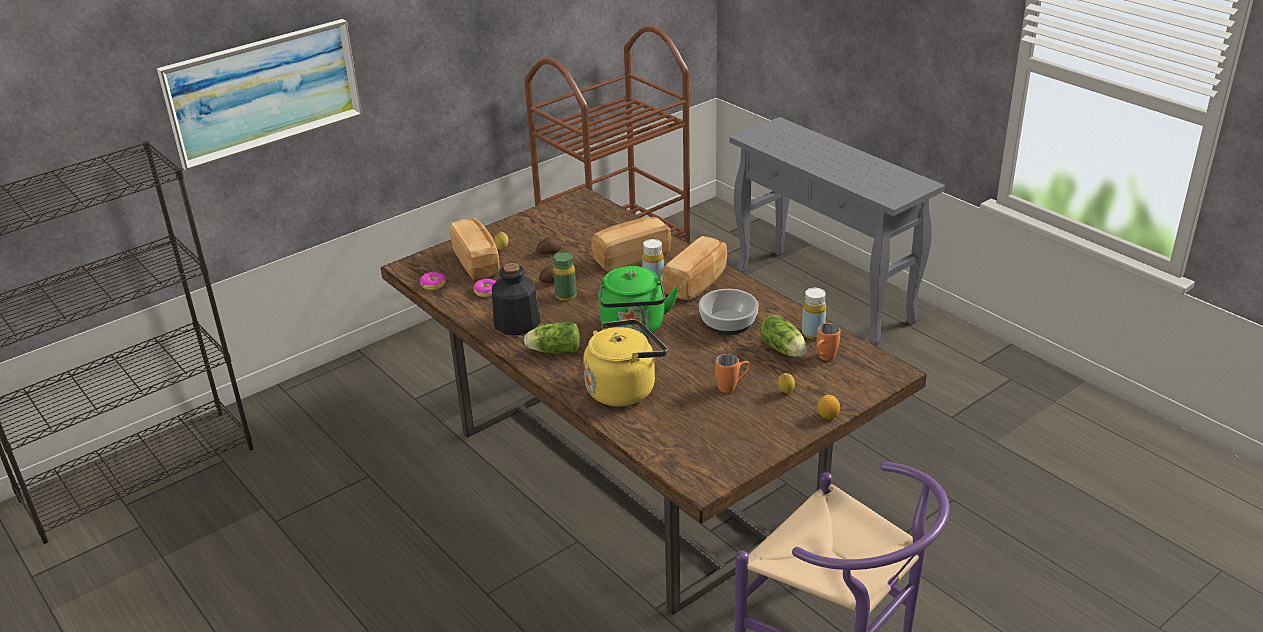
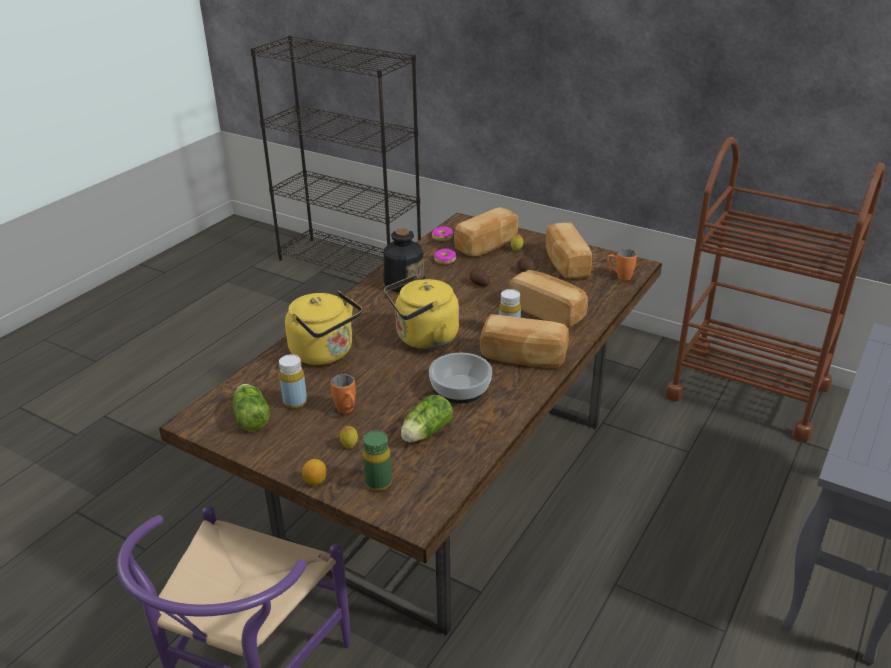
camera: 70 degrees right, 0 degrees up
(263, 91) = (502, 57): picture -> none
(550, 230) = (565, 264): none -> bread
(553, 350) = (370, 308): lettuce -> lettuce (251, 417)
(566, 295) = (459, 295): green bottle -> green bottle (378, 482)
(633, 328) = (423, 338): green kettle -> yellow kettle
(813, 333) = (466, 447): yellow bottle -> yellow bottle (295, 402)
(824, 359) = (420, 463): orange mug -> orange mug (619, 277)

